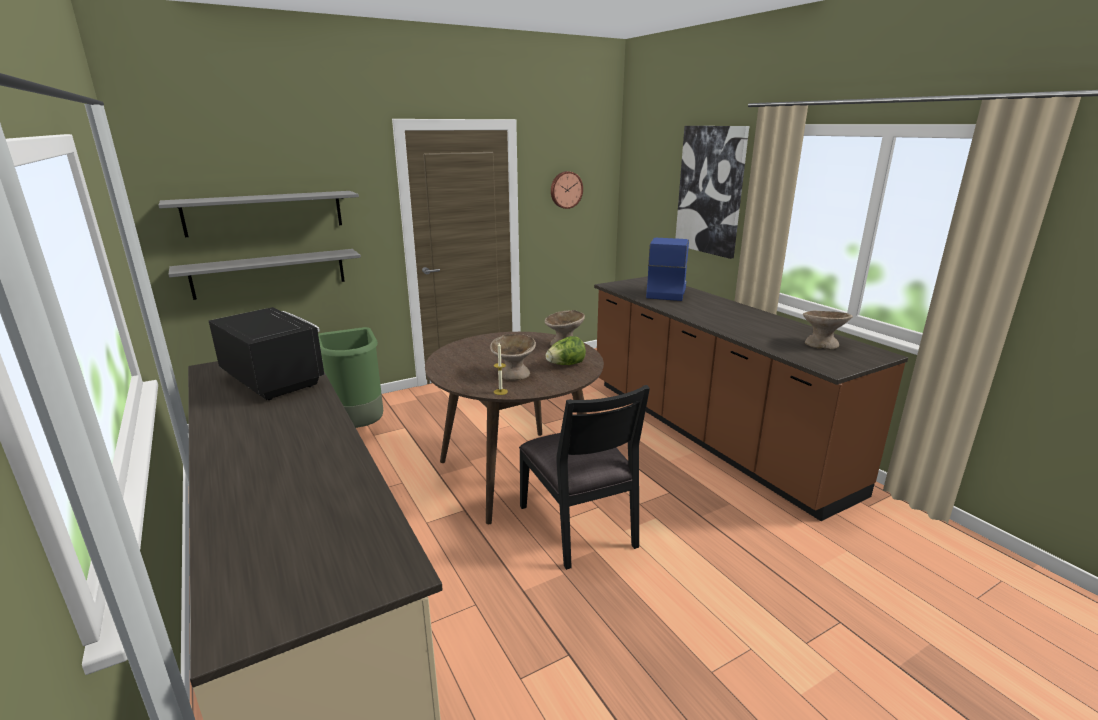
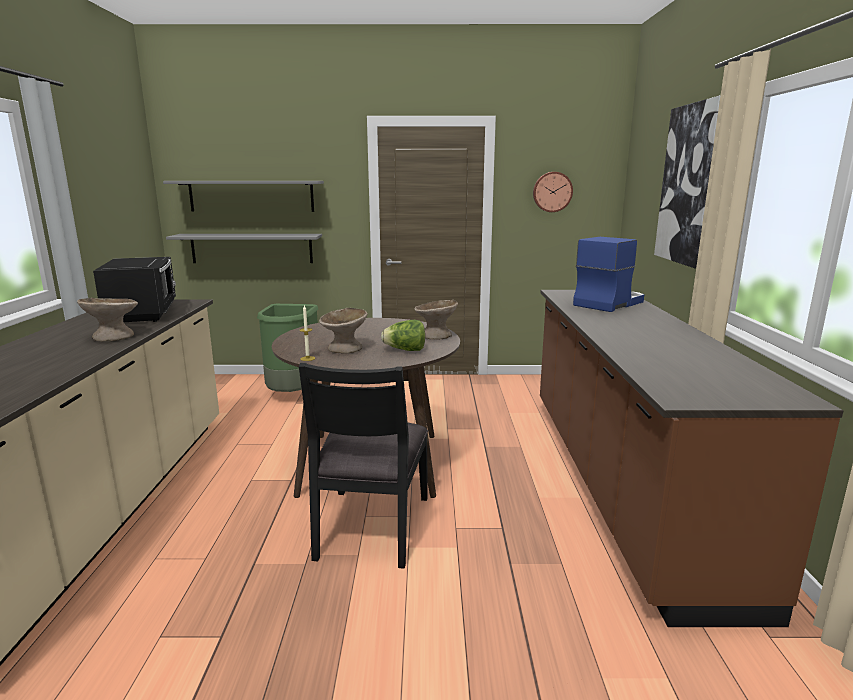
camera: 30 degrees right, 5 degrees down
(821, 344) = (718, 374): beige bowl -> beige bowl (113, 337)

